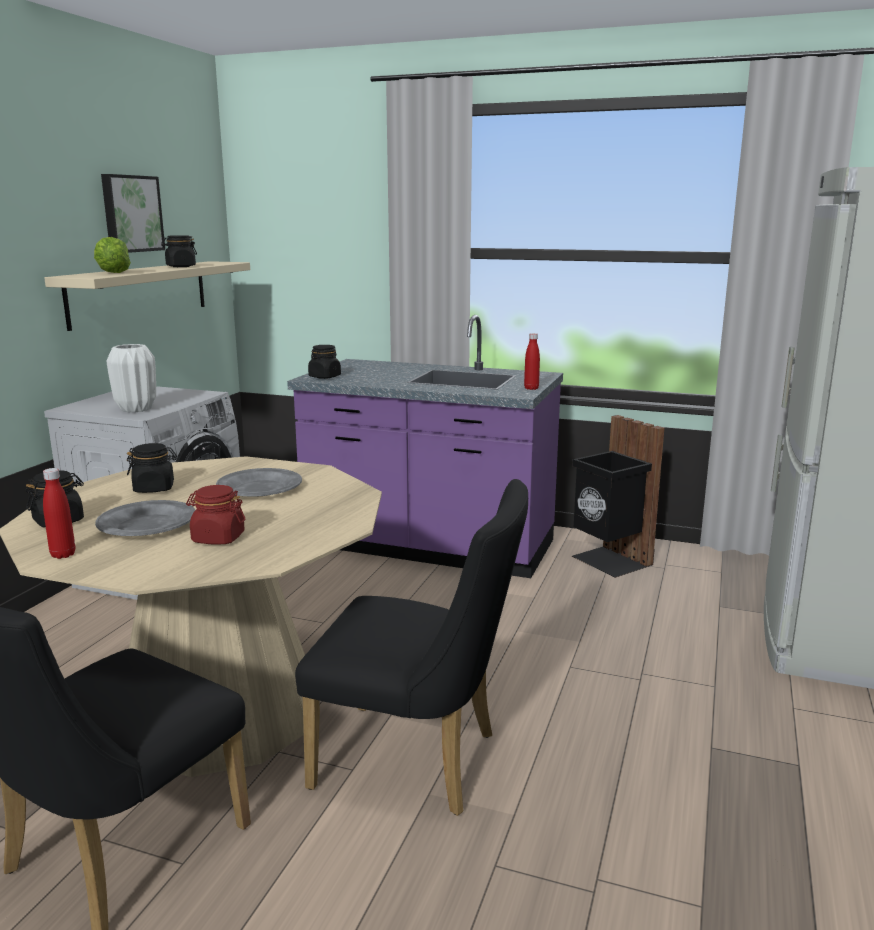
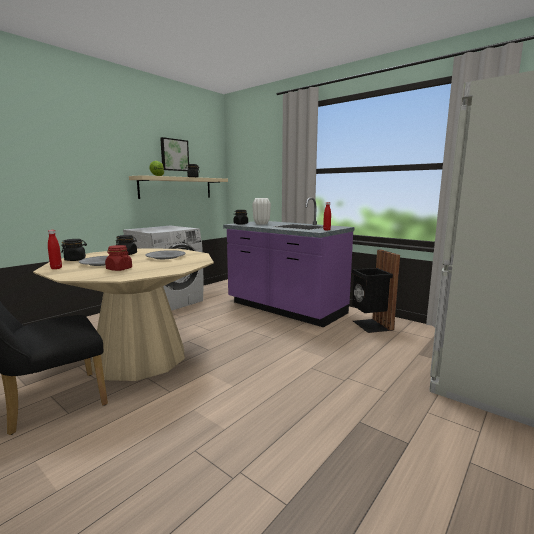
camera: 20 degrees right, 5 degrees down
(136, 409) = (154, 230): white vase -> white vase (261, 224)
(419, 762) = (201, 395): black chair -> none

